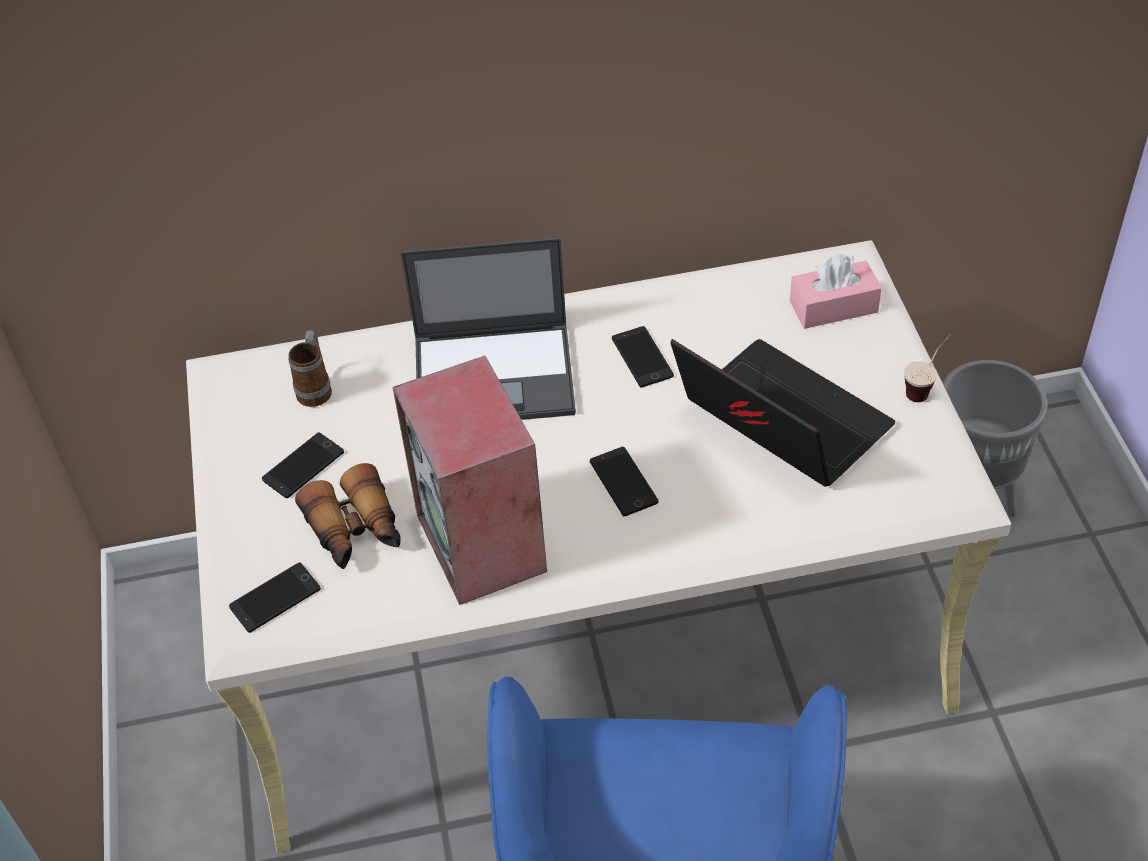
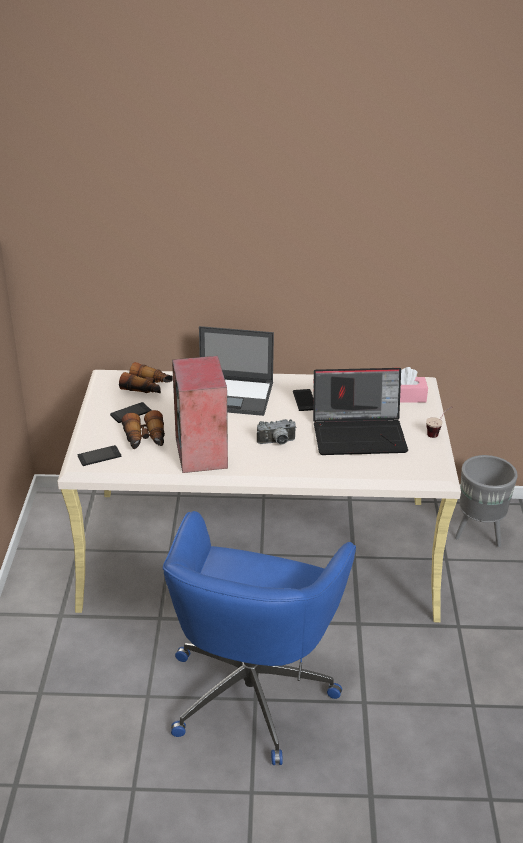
camera: 10 degrees right, 15 degrees down
(316, 388) = (147, 387): mug -> binoculars
(623, 482) = (277, 443): phone -> camera
(777, 422) = (360, 434): laptop -> laptop turned 120 degrees clockwise

